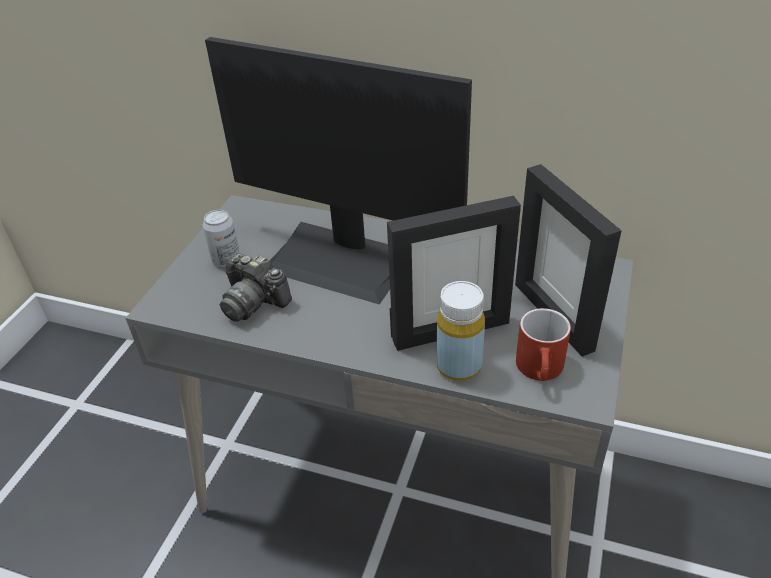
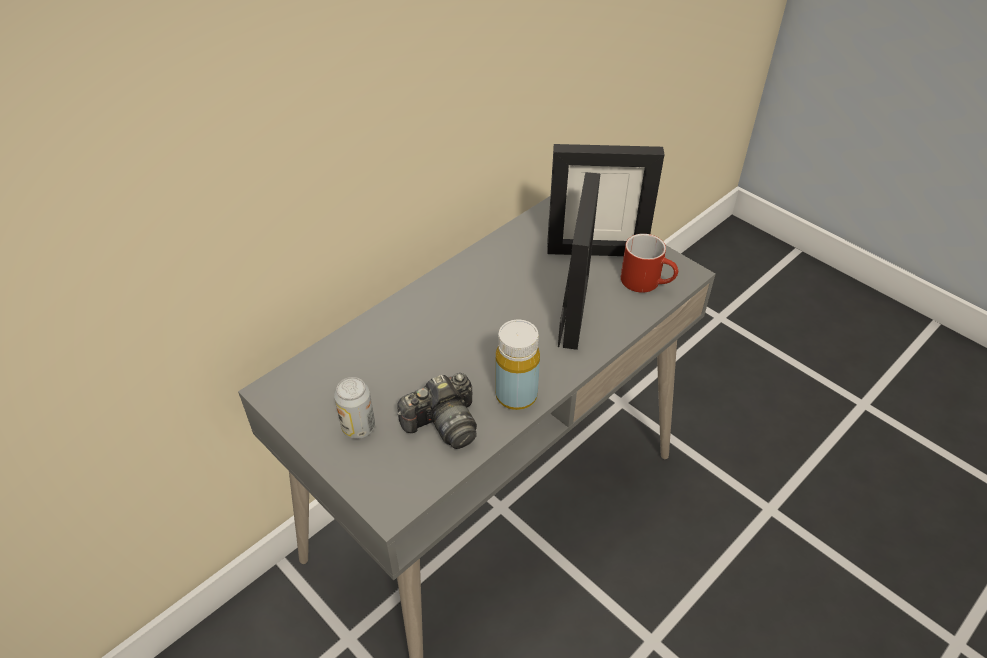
camera: 65 degrees left, 5 degrees up
(340, 260) = (431, 342): monitor -> none
(459, 366) = (617, 321): yellow bottle -> yellow bottle (516, 395)

